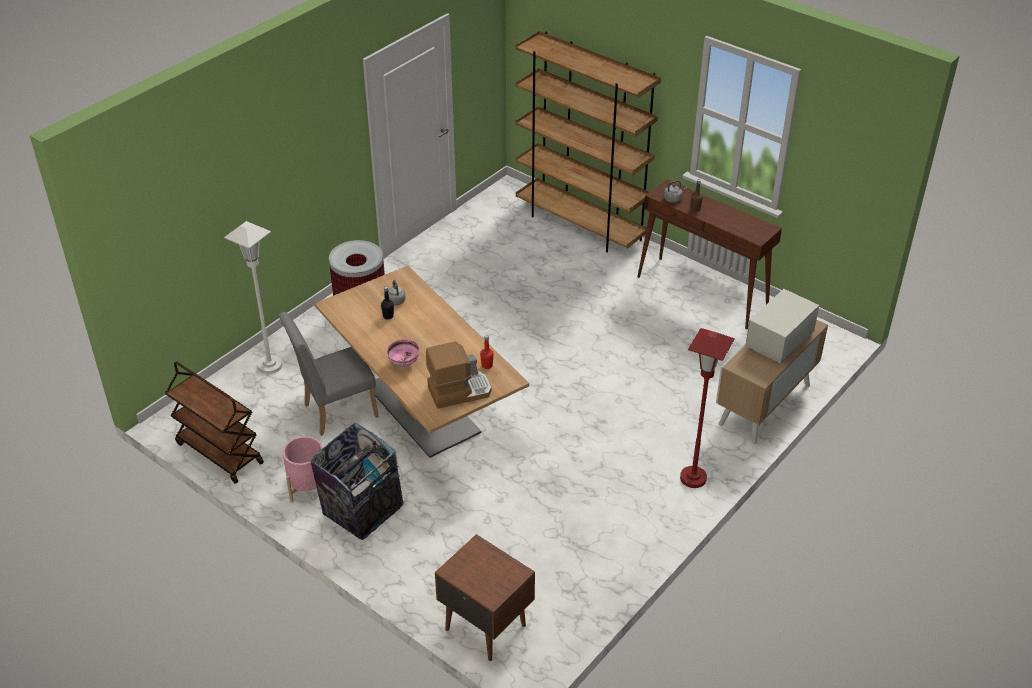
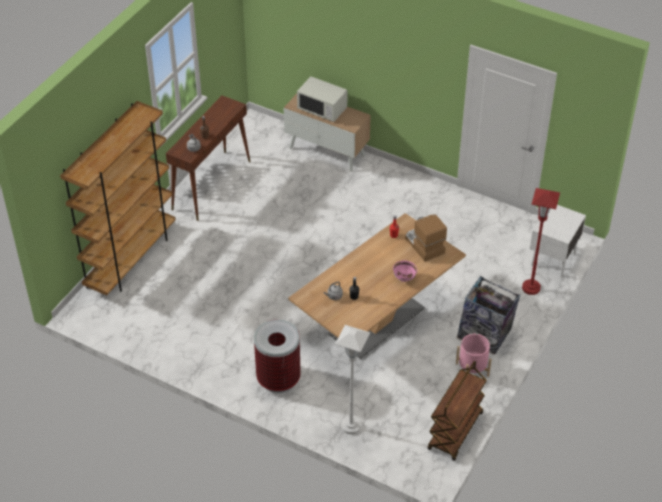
camera: 100 degrees left, 5 degrees up
(335, 412) = (392, 371): grey chair -> none
(485, 626) = (552, 260): brown nightstand -> white nightstand
(693, 478) = (403, 180): red floor lamp -> red floor lamp (531, 288)

